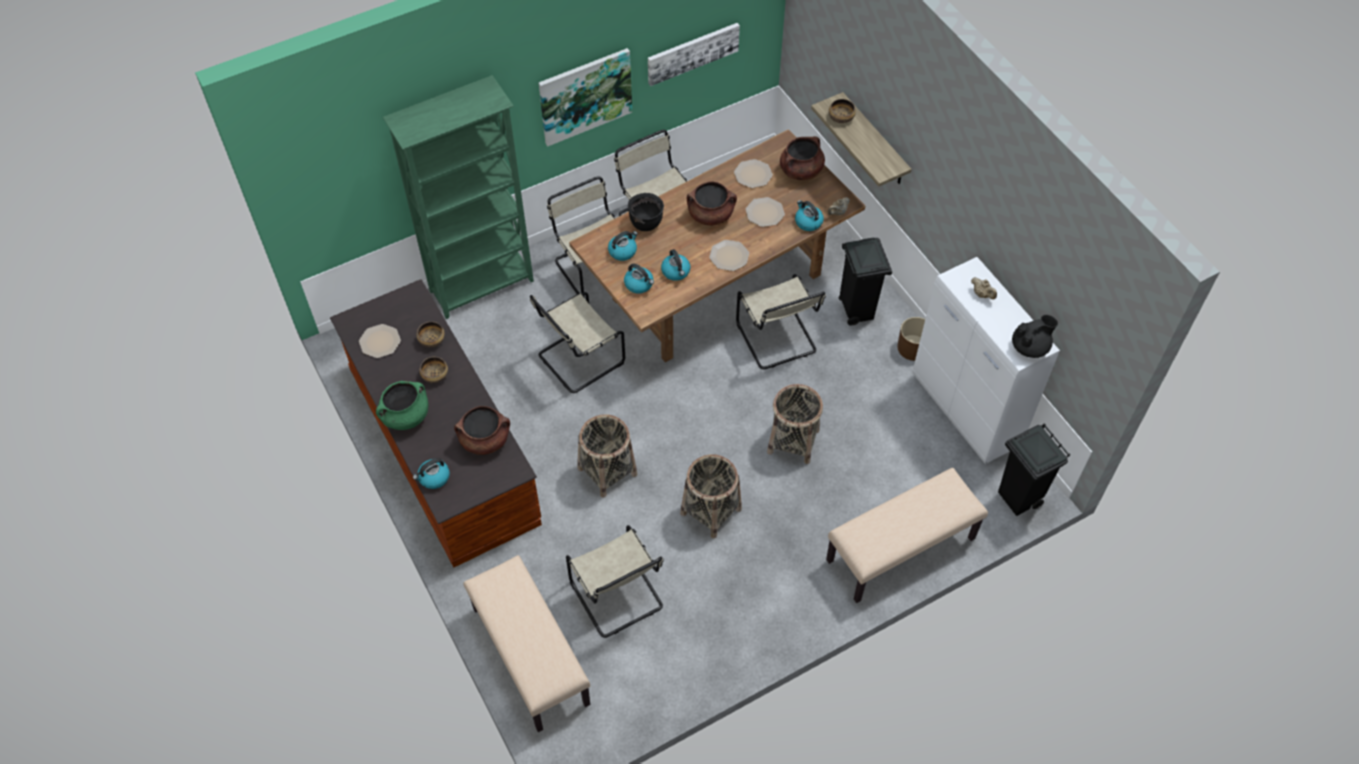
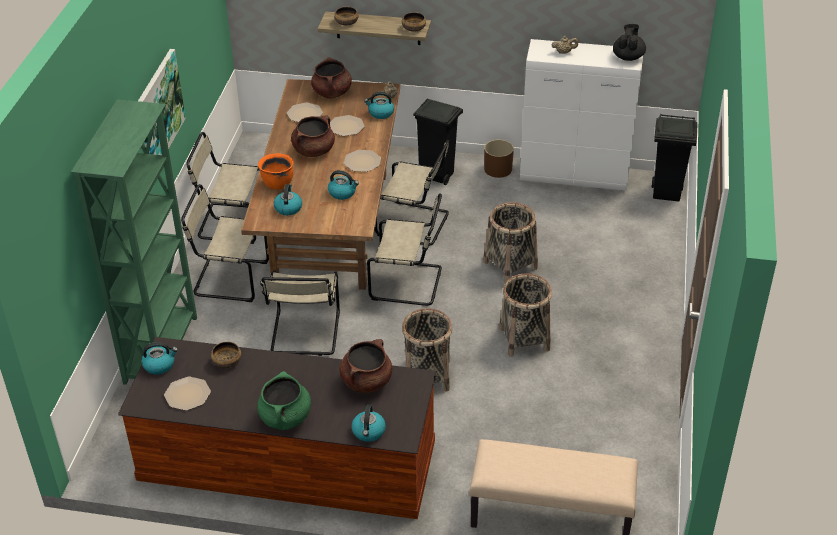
camera: 50 degrees left, 15 degrees down
(435, 374) = (265, 378): bowl -> bowl (413, 28)
(618, 598) = (548, 432): beige chair -> beige chair (409, 283)
(639, 284) = (330, 216): kettle -> kettle (159, 365)
(646, 223) = (277, 183): black cooking pot -> orange cooking pot
(692, 52) = (197, 45): picture -> none
(900, 550) = (654, 266): beige bench -> none

